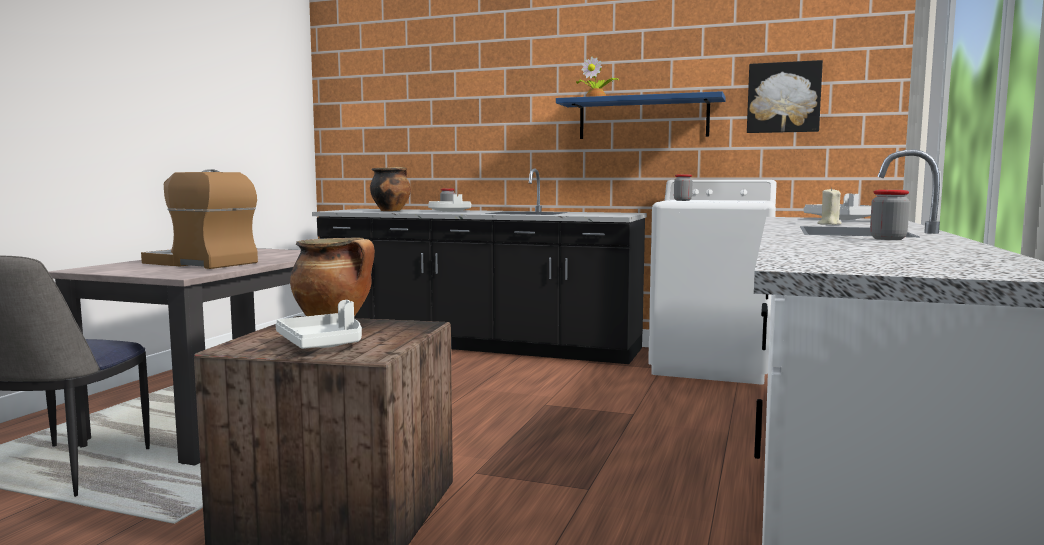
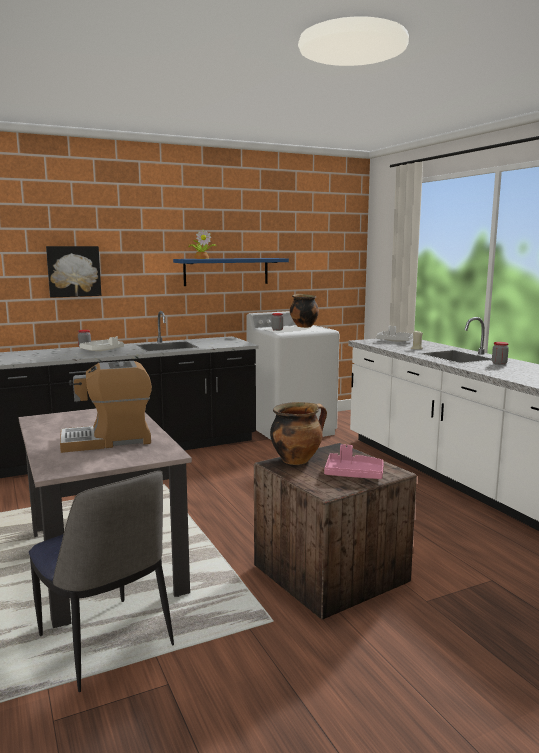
camera: 45 degrees left, 5 degrees up
(323, 344) = (353, 474): white tray -> pink tray
(391, 210) = (45, 355): cooking pot -> cooking pot (303, 326)
(783, 97) = (306, 259): picture -> picture (73, 271)

